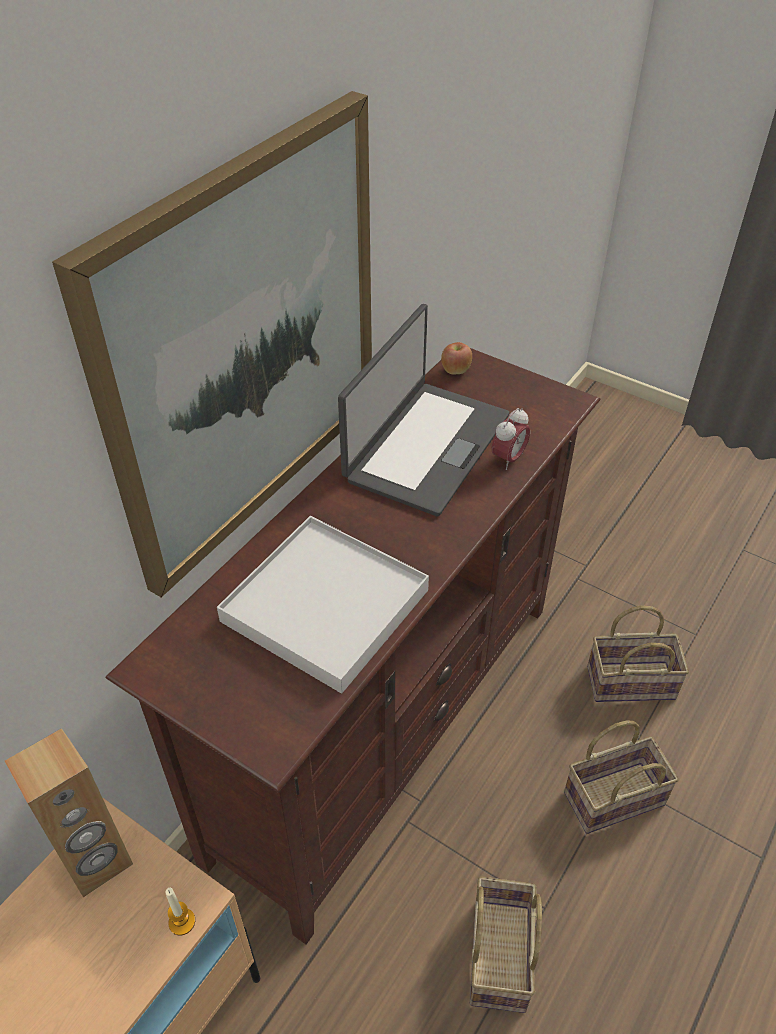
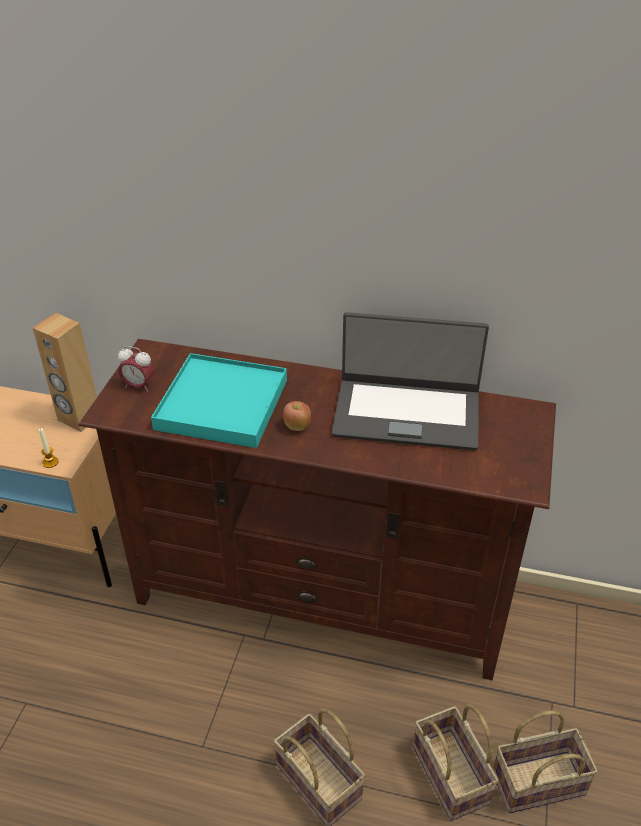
camera: 70 degrees right, 5 degrees down
(246, 347) = (298, 231): picture -> none
(325, 606) = (221, 404): white tray -> turquoise tray
(455, 371) = (514, 408): apple -> apple (297, 426)
(497, 952) = (159, 721): basket -> basket (539, 780)
(508, 459) = (422, 461): alarm clock -> alarm clock (139, 386)

